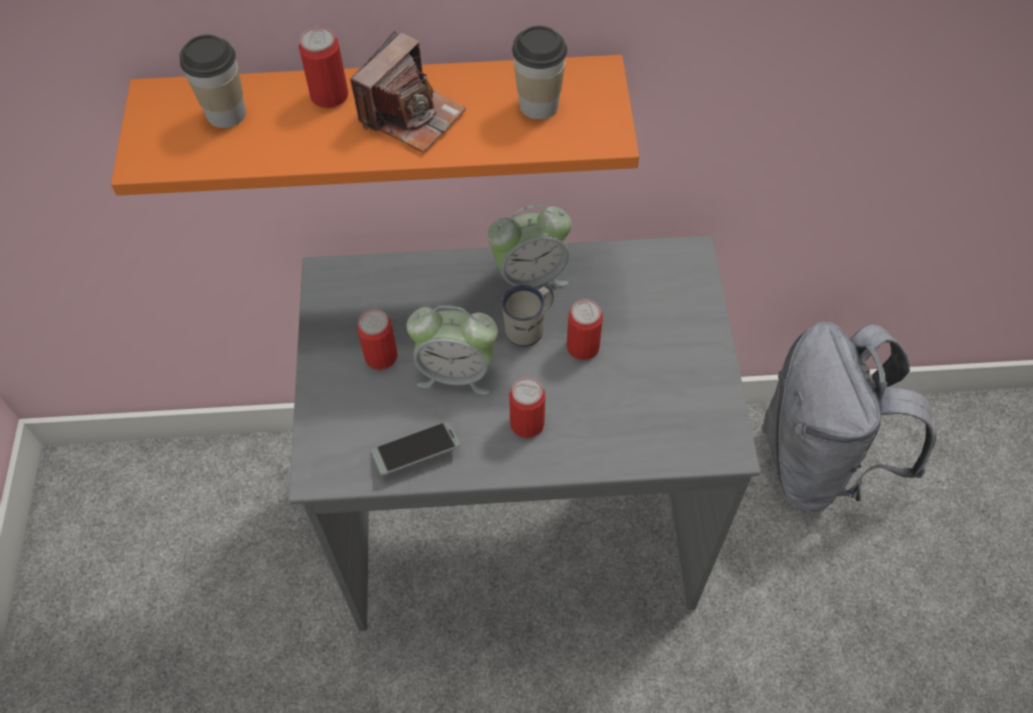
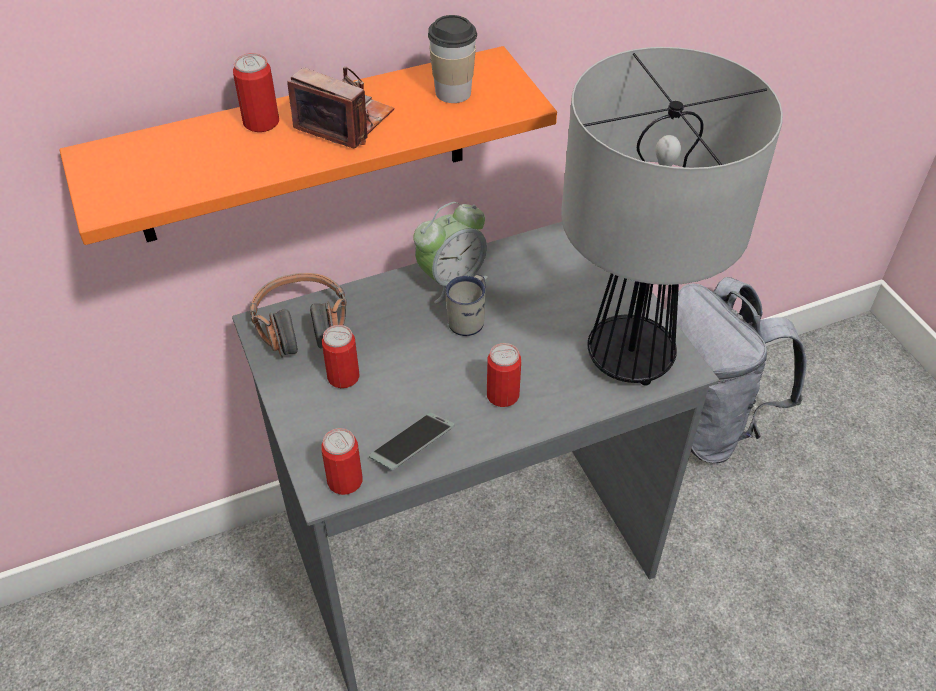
camera: 20 degrees left, 10 degrees down
(226, 113) = (169, 155): cup -> none
(363, 288) = (302, 326): none -> headphones
(411, 115) = (345, 122): camera -> camera turned 75 degrees counterclockwise
(456, 372) = (419, 372): alarm clock -> none
(582, 347) = (523, 322): can -> can (345, 481)
(676, 418) = (630, 356): none -> table lamp

